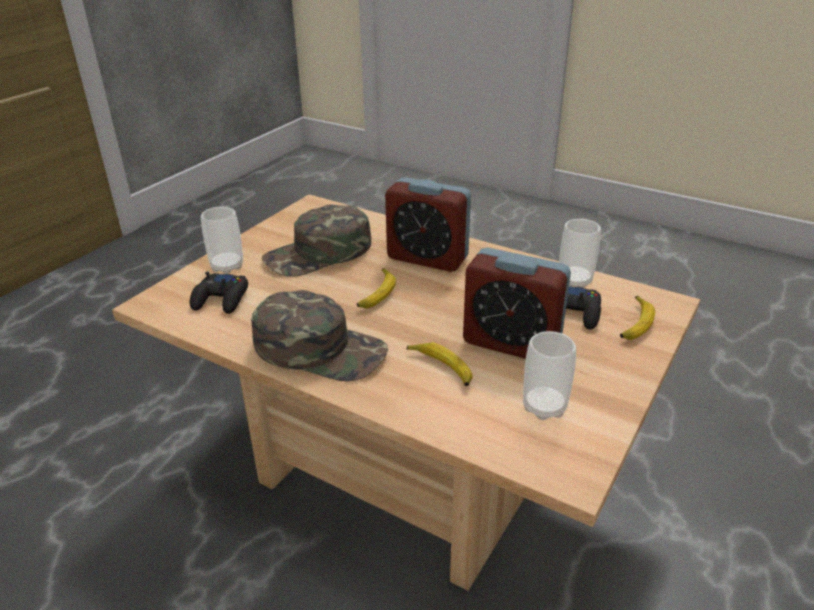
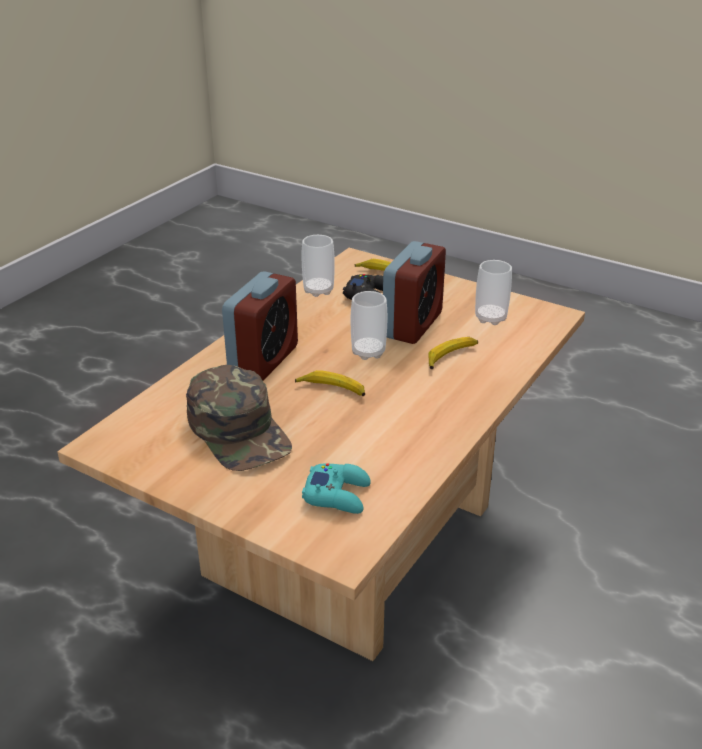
camera: 90 degrees left, 0 degrees up
(221, 299) = (337, 494): black game controller -> turquoise game controller
(227, 266) = (259, 500): cup -> cup (368, 352)
(320, 349) = (428, 419): green cap -> none

